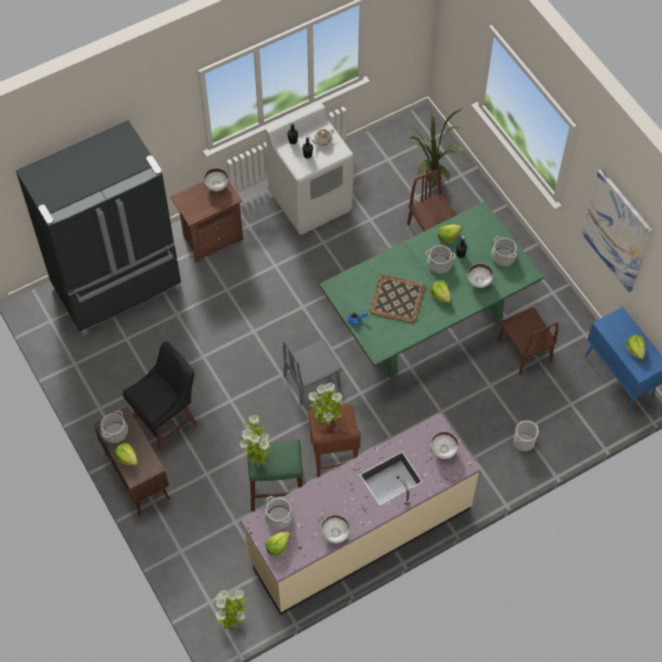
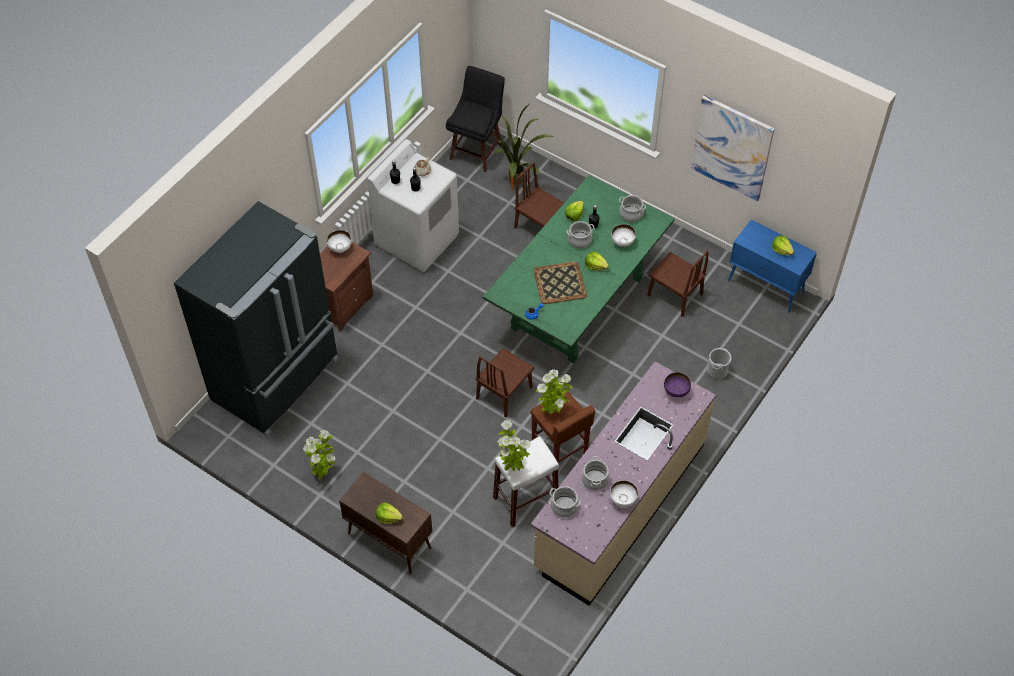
camera: 25 degrees left, 5 degrees down
(115, 432) = (364, 499): cooking pot -> cooking pot (595, 480)
(167, 421) = (390, 481): black stool -> black stool (477, 151)
(232, 621) = (548, 630): potted plant -> potted plant (323, 473)
(276, 491) = (525, 500): green stool -> white stool
(277, 546) = (577, 532): lettuce -> none
(312, 380) = (504, 392): grey chair -> brown chair
(443, 451) = (675, 392): white bowl -> purple bowl

